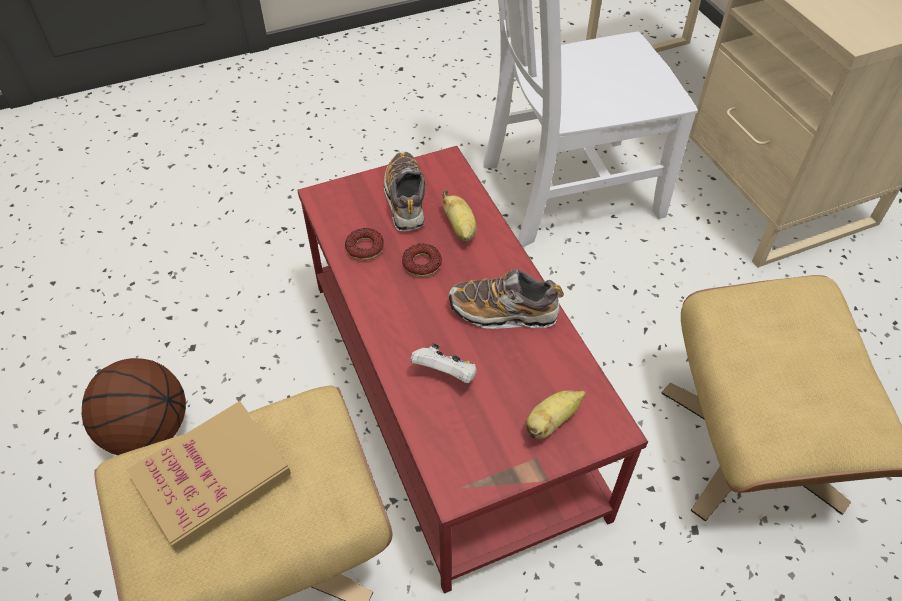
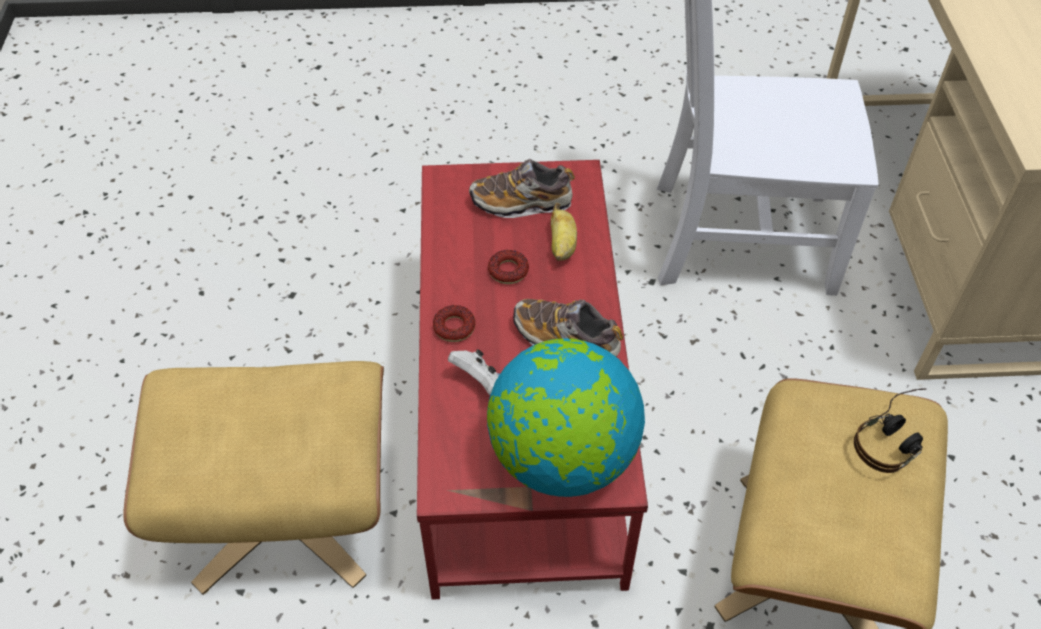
camera: 20 degrees right, 0 degrees up
(147, 431) = (222, 361): basketball -> none
(211, 476) = (236, 409): book -> none
(365, 248) = (460, 240): donut -> donut (454, 327)
(405, 200) = (521, 203): shoe -> shoe turned 105 degrees counterclockwise
(552, 422) = (562, 458): banana -> globe
(815, 315) = (894, 438): none -> headphones

